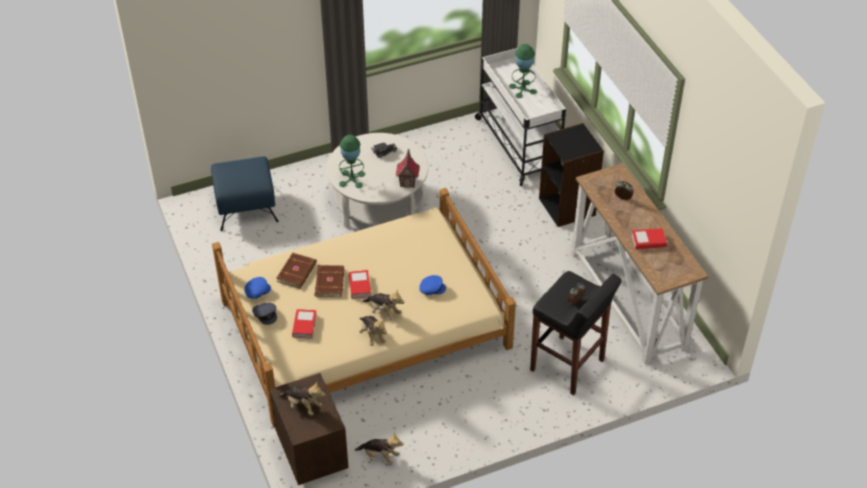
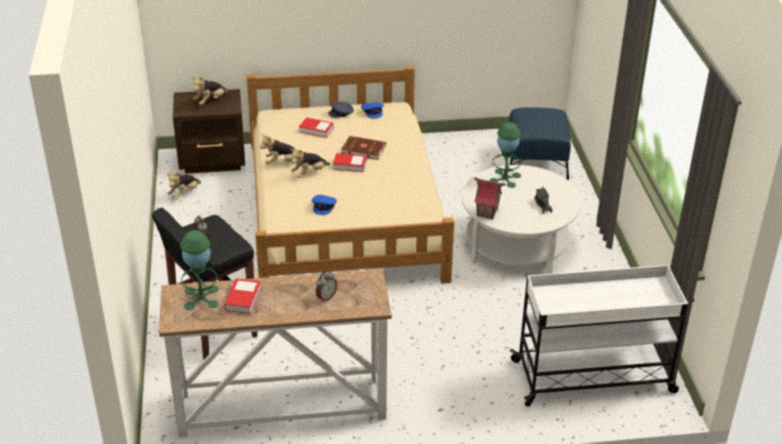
camera: 105 degrees right, 10 degrees down
(297, 272) = (386, 134): brown book -> none
(522, 89) = (606, 299): green table lamp -> green table lamp (201, 297)
(567, 207) = (462, 394): black bookcase -> none

